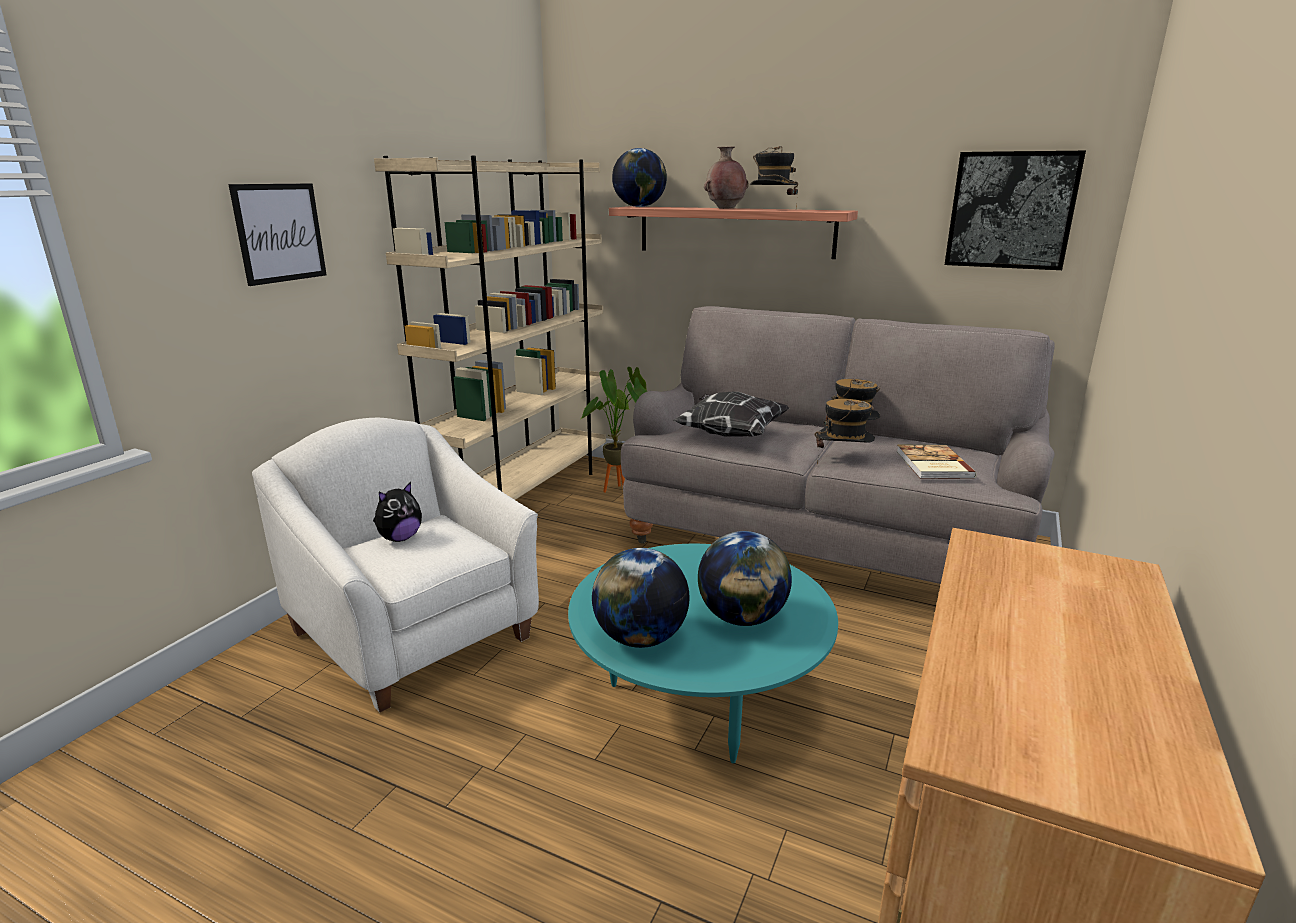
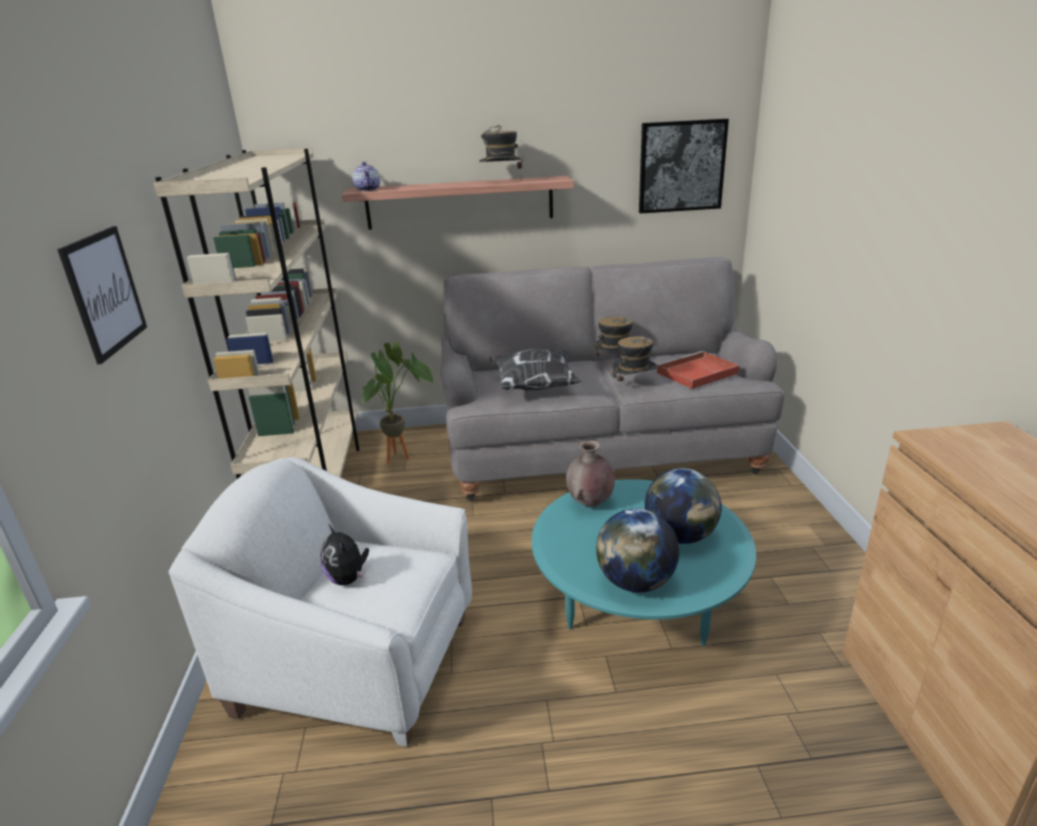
camera: 30 degrees left, 5 degrees up
(400, 538) = (348, 579): plush toy -> plush toy turned 135 degrees clockwise
(639, 207) = (368, 189): globe -> teapot
(725, 208) = (455, 184): brown vase -> brown vase (590, 503)
(932, 464) = (696, 373): book -> red tray

